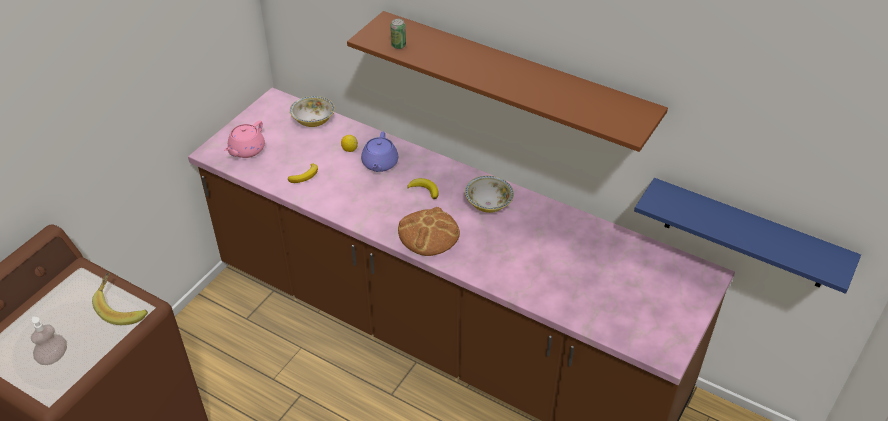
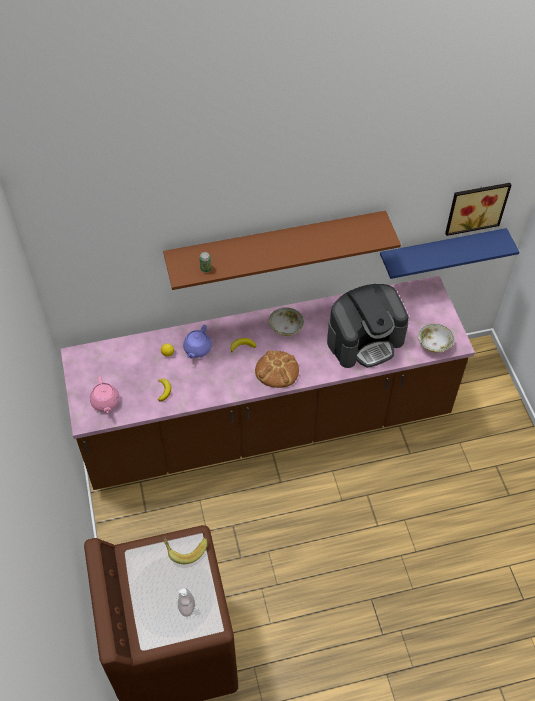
camera: 45 degrees left, 10 degrees up
(313, 120) = (120, 351): bowl -> bowl (434, 344)
(380, 164) = (197, 349): purple teapot -> purple teapot turned 60 degrees clockwise
(558, 273) = (365, 340): none -> coffee machine
(812, 181) = (476, 206): none -> picture

